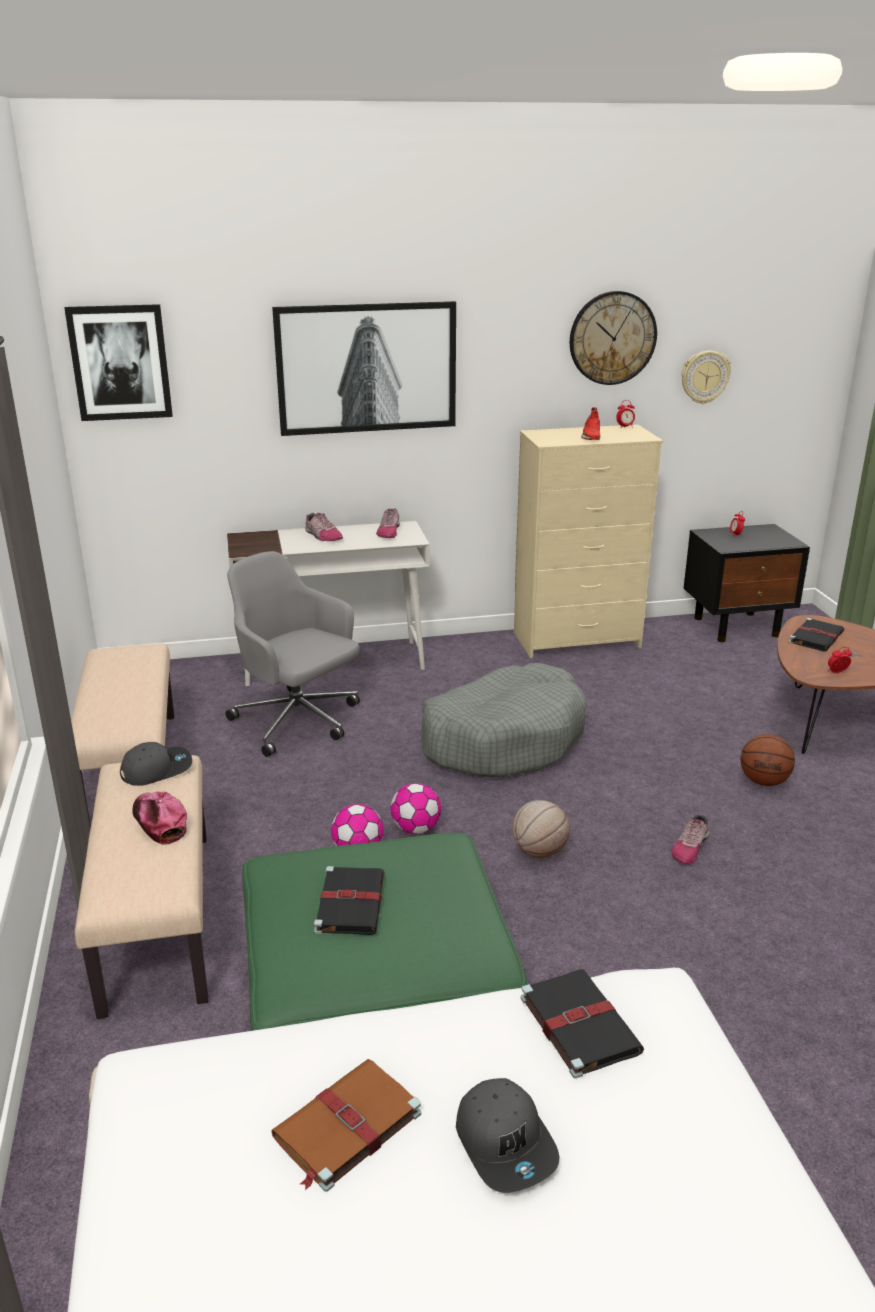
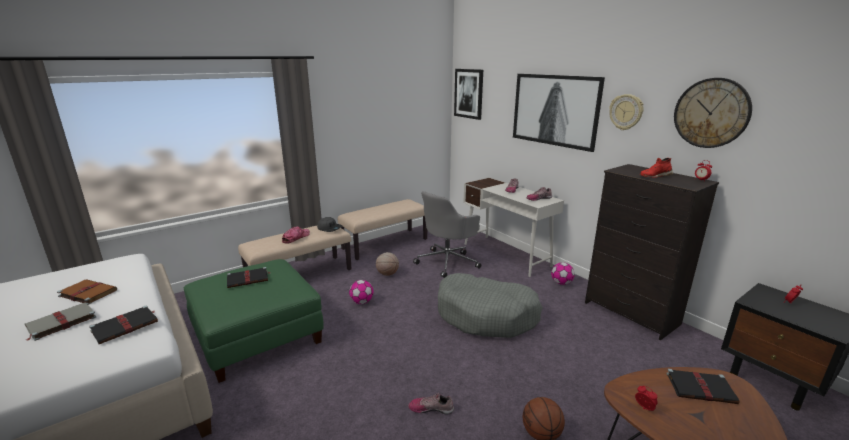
camera: 65 degrees right, 5 degrees down
(298, 721) = (448, 262): grey office chair -> grey office chair turned 150 degrees counterclockwise
(416, 829) = (387, 311): football -> football (561, 283)
(506, 1143) = (60, 323): grey cap -> grey book
(539, 852) = (391, 351): basketball -> basketball (387, 274)
(578, 640) = (631, 314): beige dresser -> black dresser
(704, 377) = (799, 159): wall clock -> wall clock (626, 112)

